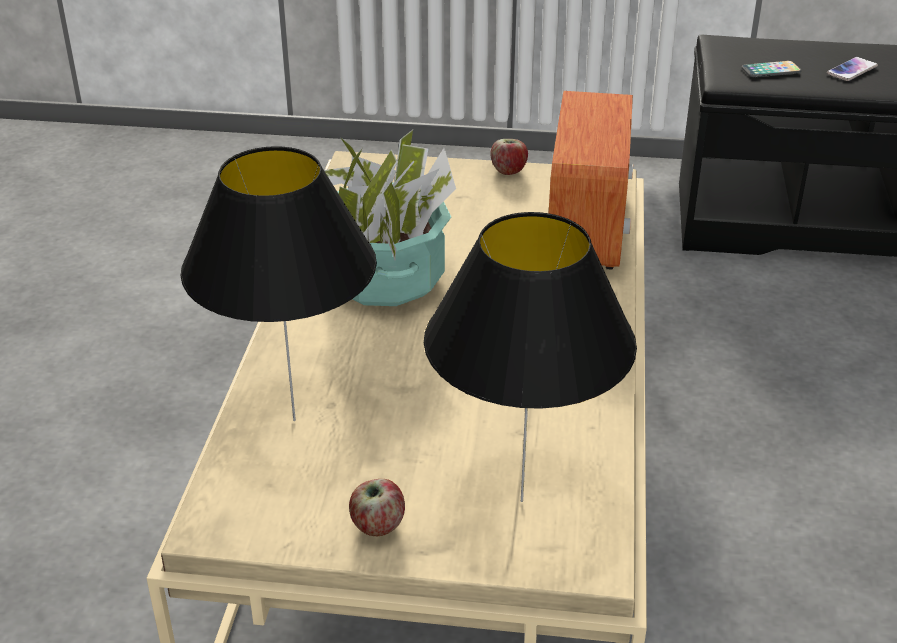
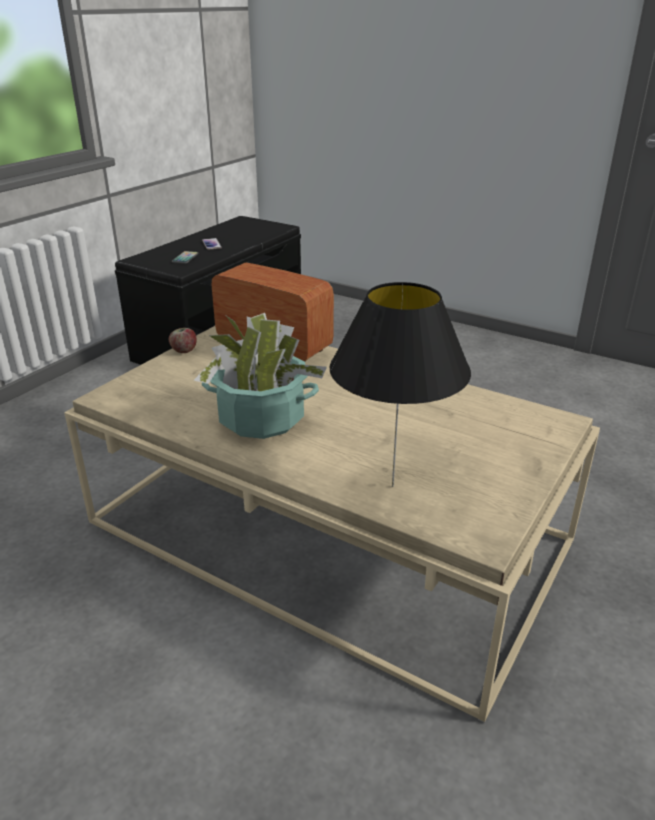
camera: 65 degrees left, 5 degrees down
(377, 525) = (511, 478): apple -> none
(522, 501) = (509, 427): black table lamp -> none

